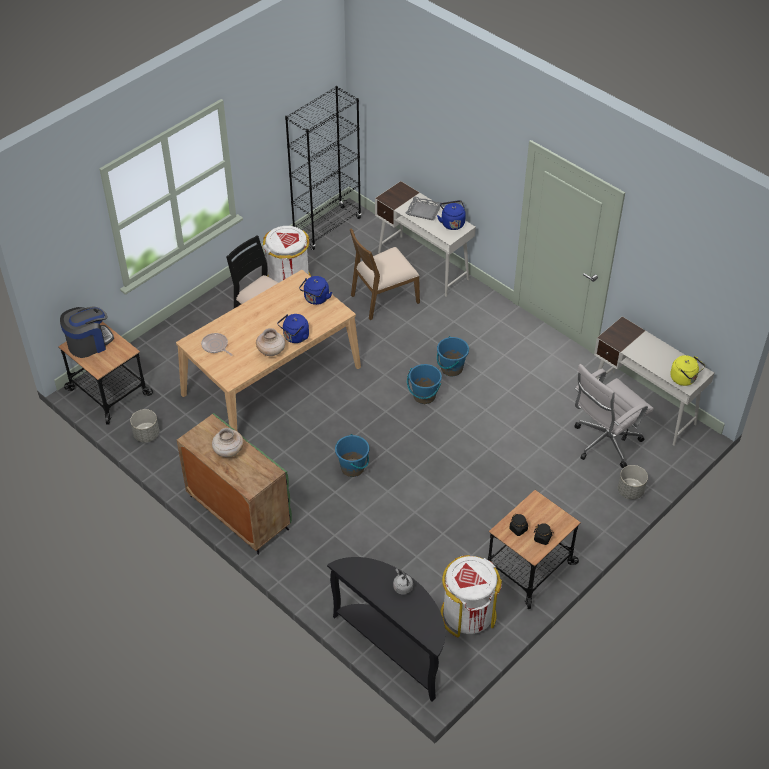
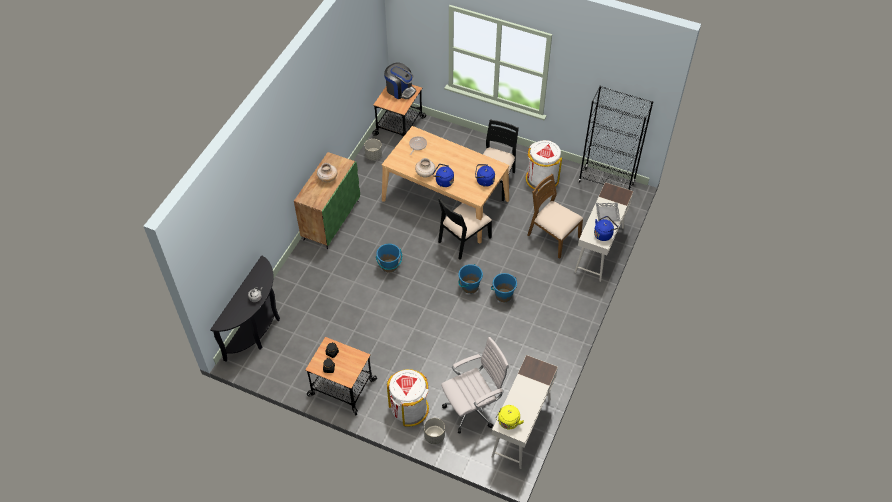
camera: 70 degrees right, 5 degrees up
(346, 381) = (463, 239): none -> black chair
(468, 614) = (293, 362): white trash can -> white trash can (409, 408)
(604, 443) = (473, 409): white office chair -> white office chair turned 120 degrees clockwise

